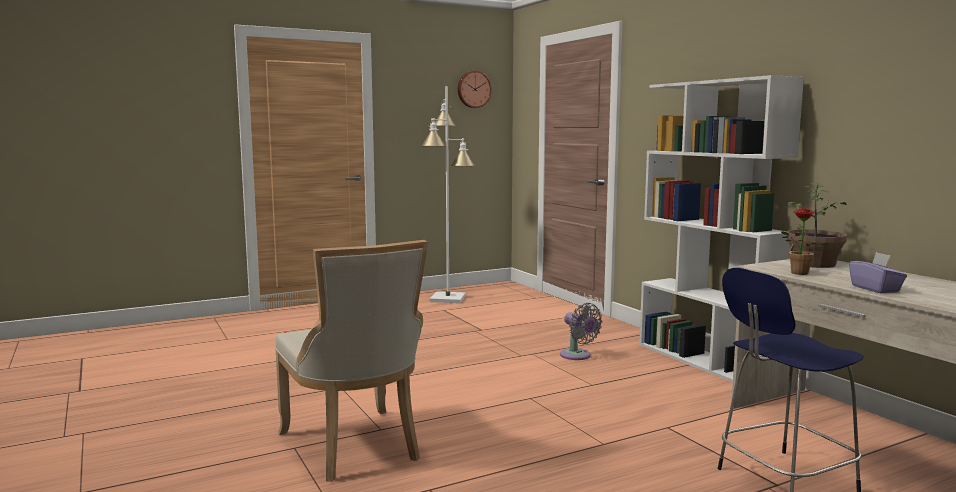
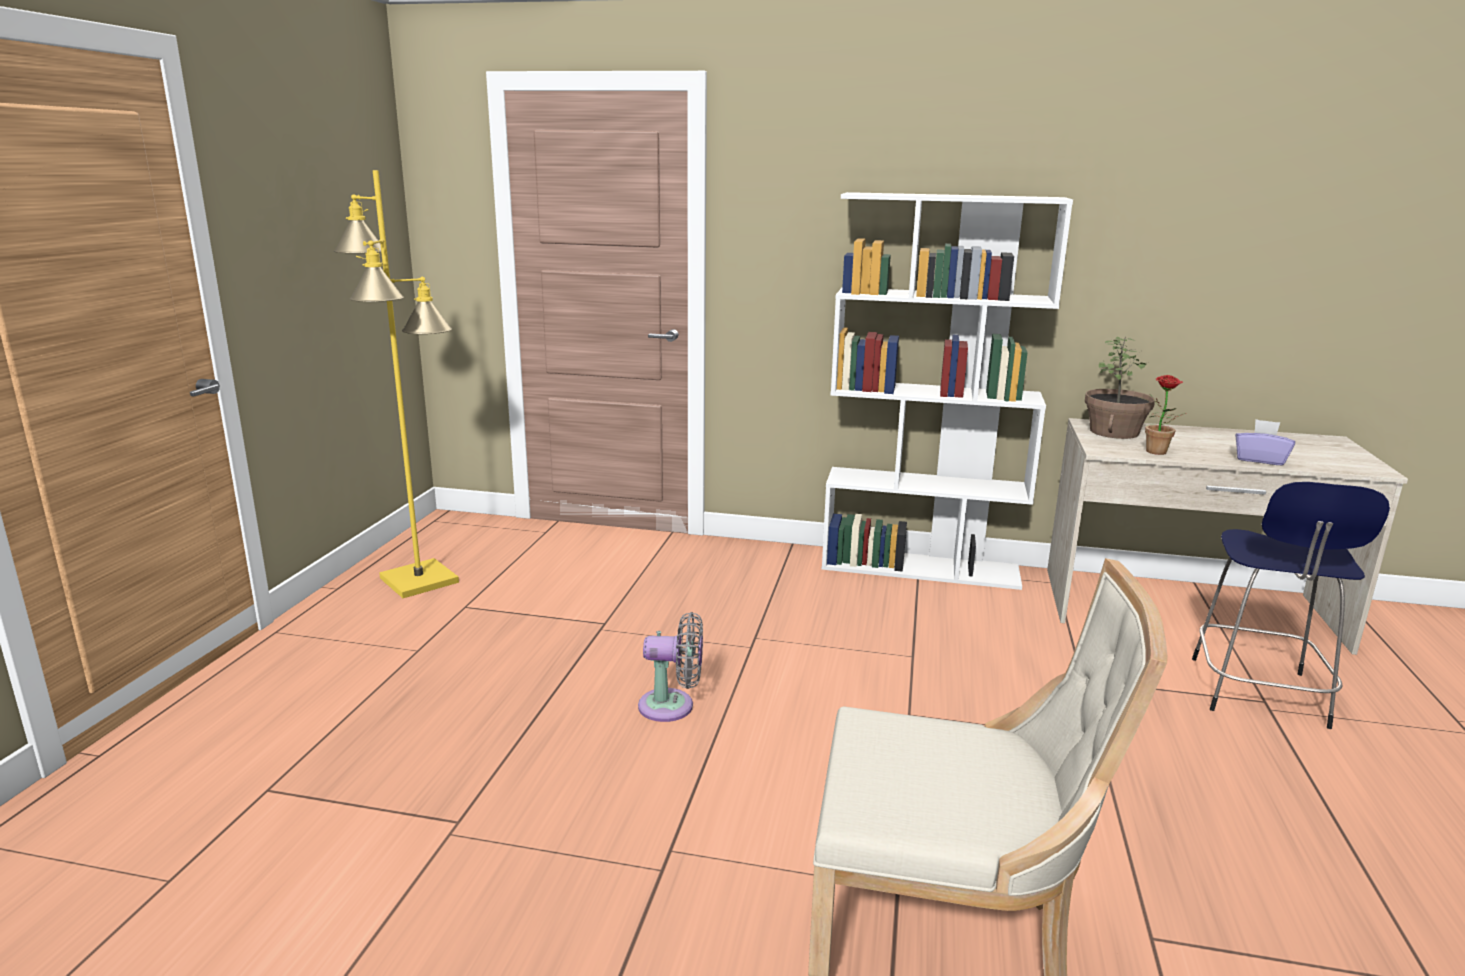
camera: 50 degrees left, 10 degrees up
(448, 298) = (419, 579): white floor lamp -> yellow floor lamp
(473, 89) = (355, 167): wall clock -> none
(578, 356) = (806, 617): grey fan -> grey fan (672, 706)

